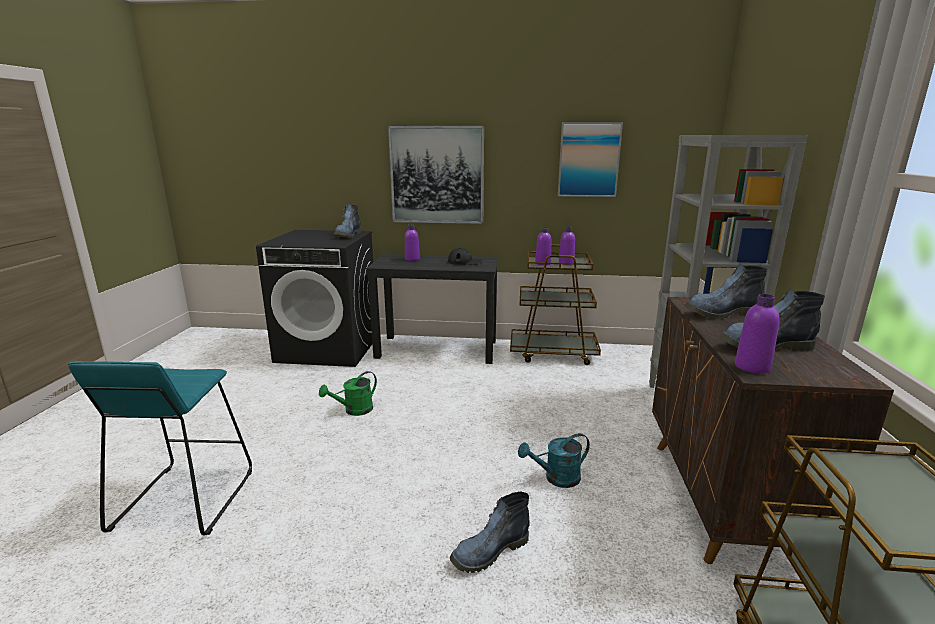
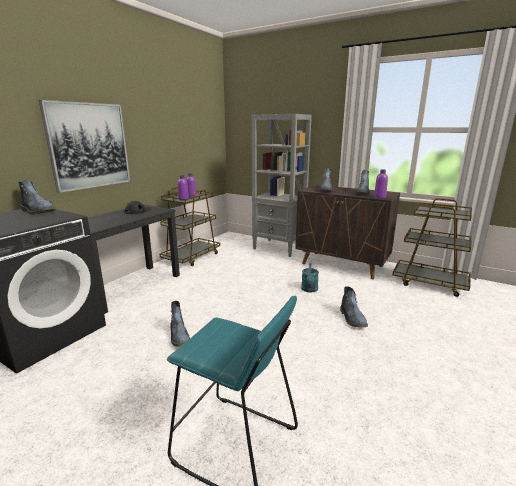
camera: 65 degrees left, 0 degrees up
(354, 410) = (180, 337): green watering can -> boot
(412, 259) = (97, 220): purple bottle -> none
(588, 160) = (178, 130): picture -> none

